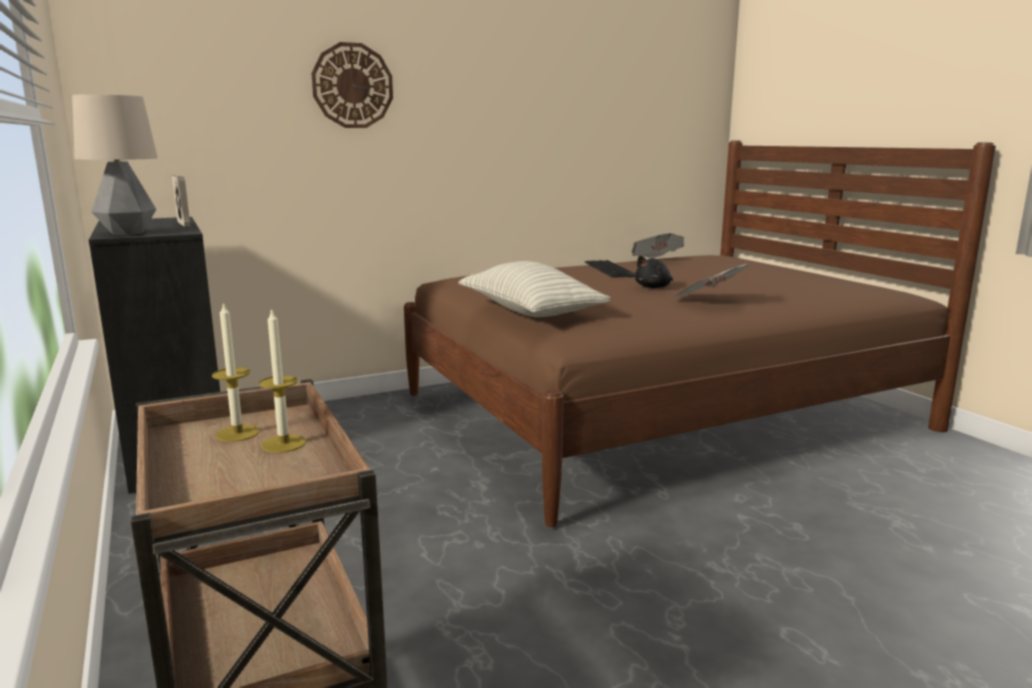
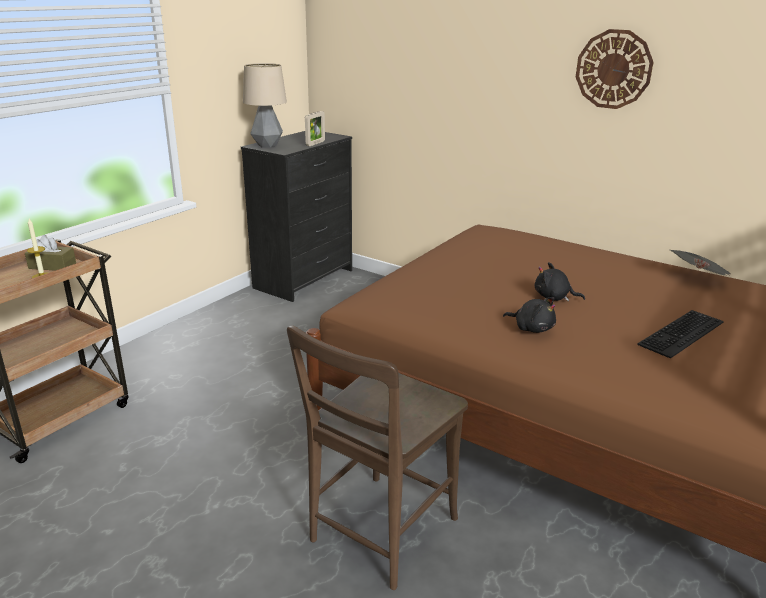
camera: 60 degrees right, 10 degrees up
(237, 433) = (52, 266): candle -> brown tissue box
(352, 86) = (463, 52): wall clock -> wall clock (613, 69)
(530, 312) = (407, 274): pillow -> none
(612, 269) = (607, 268): keyboard -> keyboard (683, 334)
(708, 301) = (532, 328): newspaper -> black plush toy
(778, 540) = (379, 534): none -> brown chair

